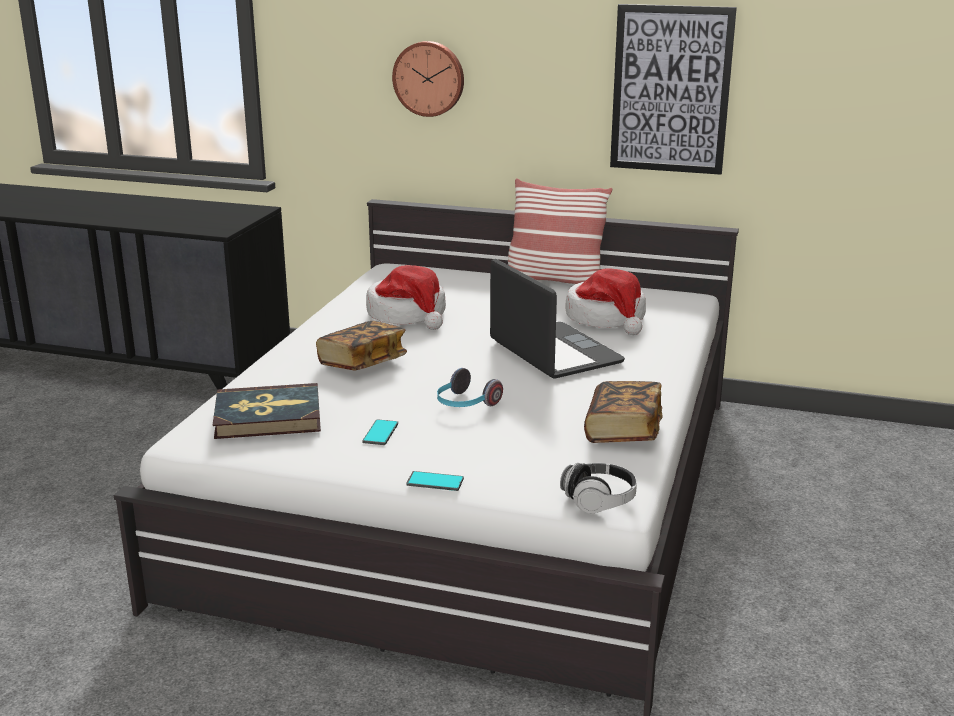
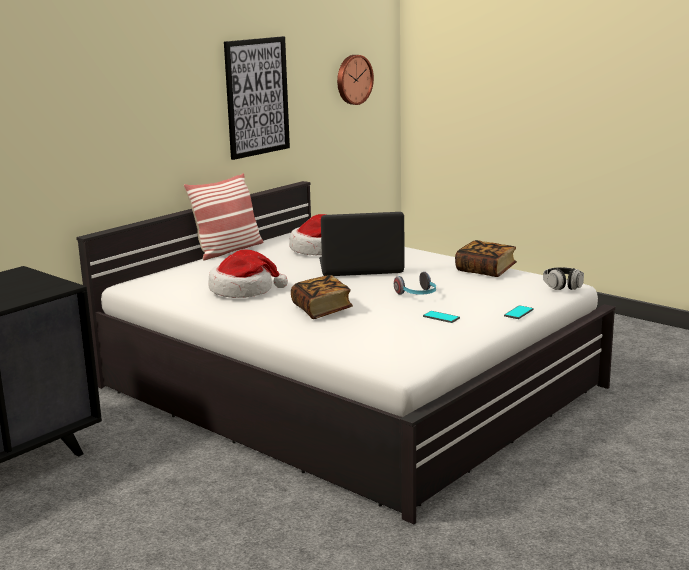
camera: 65 degrees left, 5 degrees down
(268, 416) = (391, 340): book -> none
(429, 78) = (107, 119): wall clock -> wall clock (353, 79)

